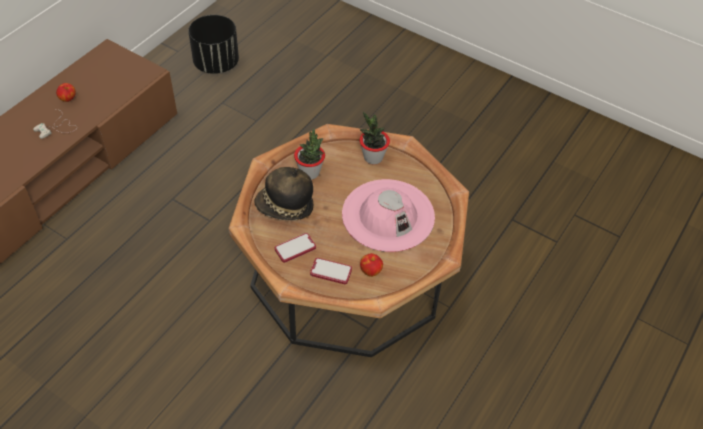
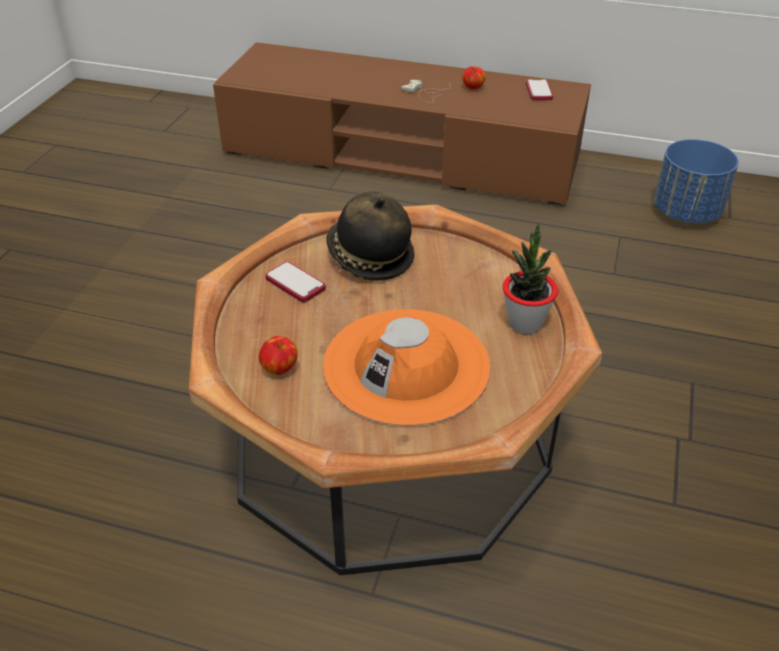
camera: 75 degrees right, 10 degrees down
(217, 64) = (686, 213): black planter -> blue planter
(310, 173) = (449, 265): potted plant -> none
(331, 272) = (264, 327): phone -> phone (539, 91)
(388, 215) = (406, 365): pink hat -> orange hat

